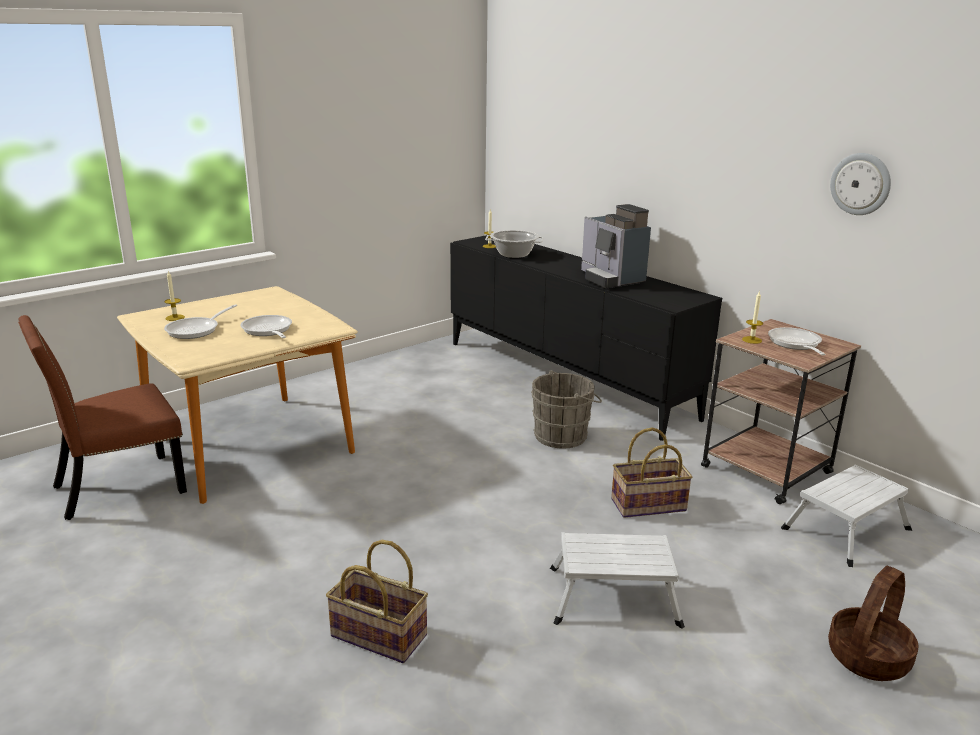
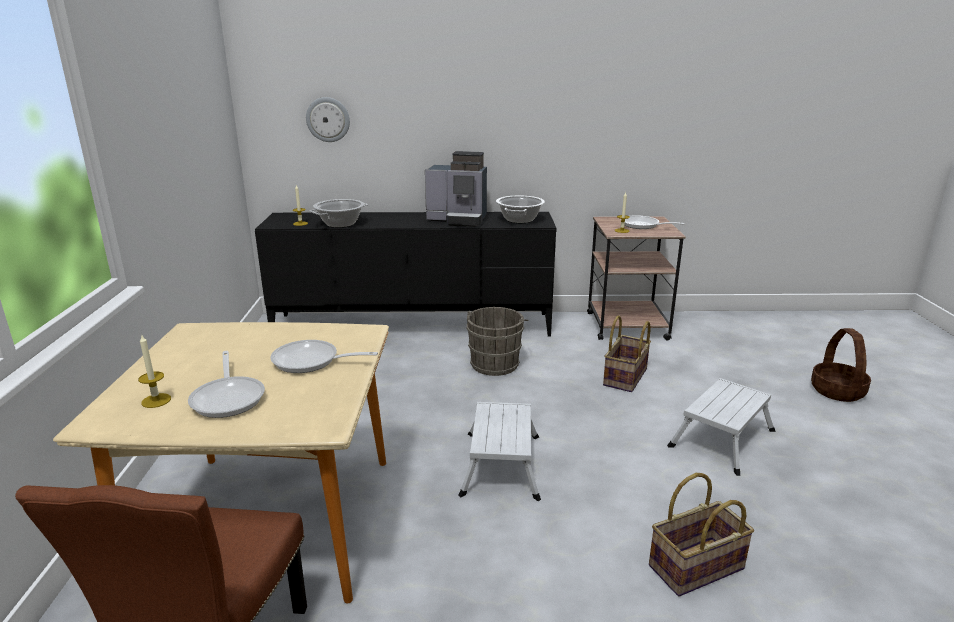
camera: 50 degrees left, 0 degrees up
(665, 295) = (519, 220): none -> cooking pot
(847, 528) = (712, 336): white step ladder -> white step ladder (501, 464)
(860, 184) = (652, 102): wall clock -> wall clock (328, 119)

